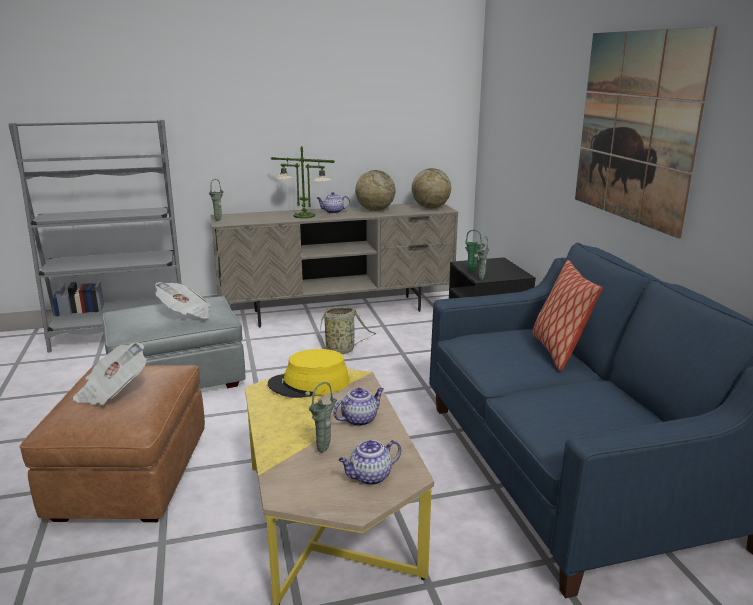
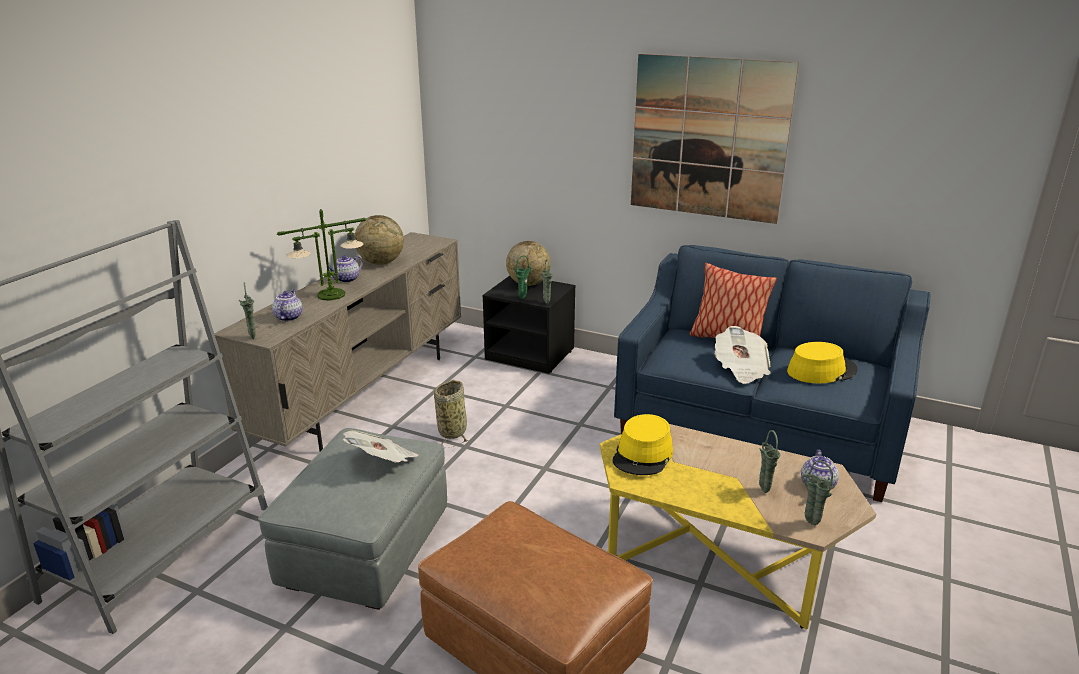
camera: 50 degrees left, 5 degrees up
(112, 391) = (533, 563): newspaper -> newspaper (740, 369)
(297, 489) = (809, 522): none -> green vase
(359, 419) = (729, 457): teapot -> teapot (288, 317)
(430, 207) = (422, 242): globe -> globe (528, 283)
(585, 408) = (821, 371): none -> yellow hat

